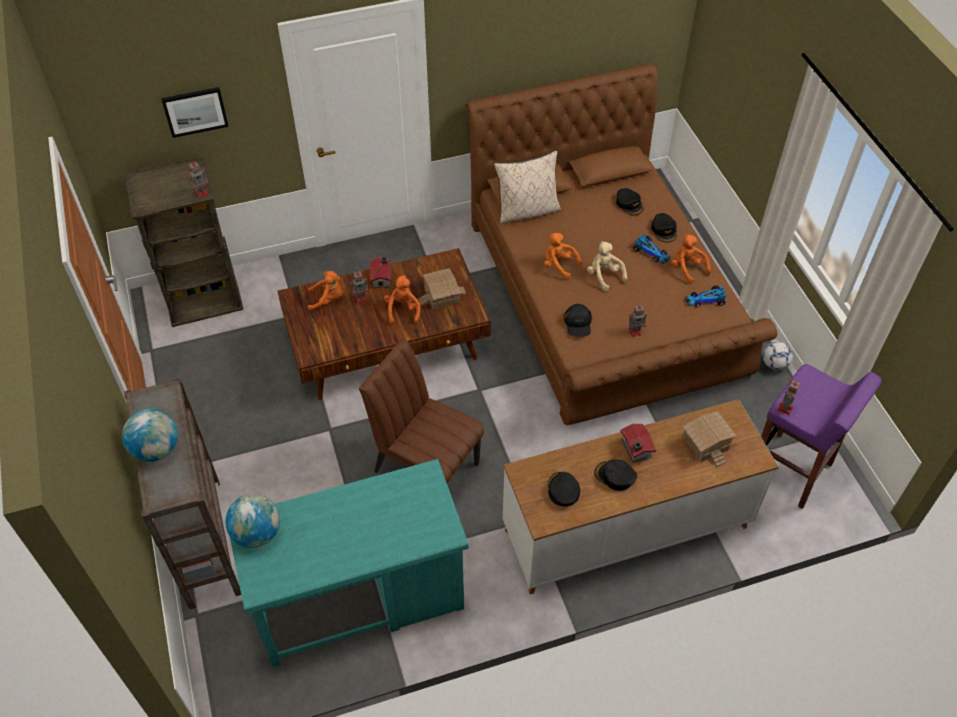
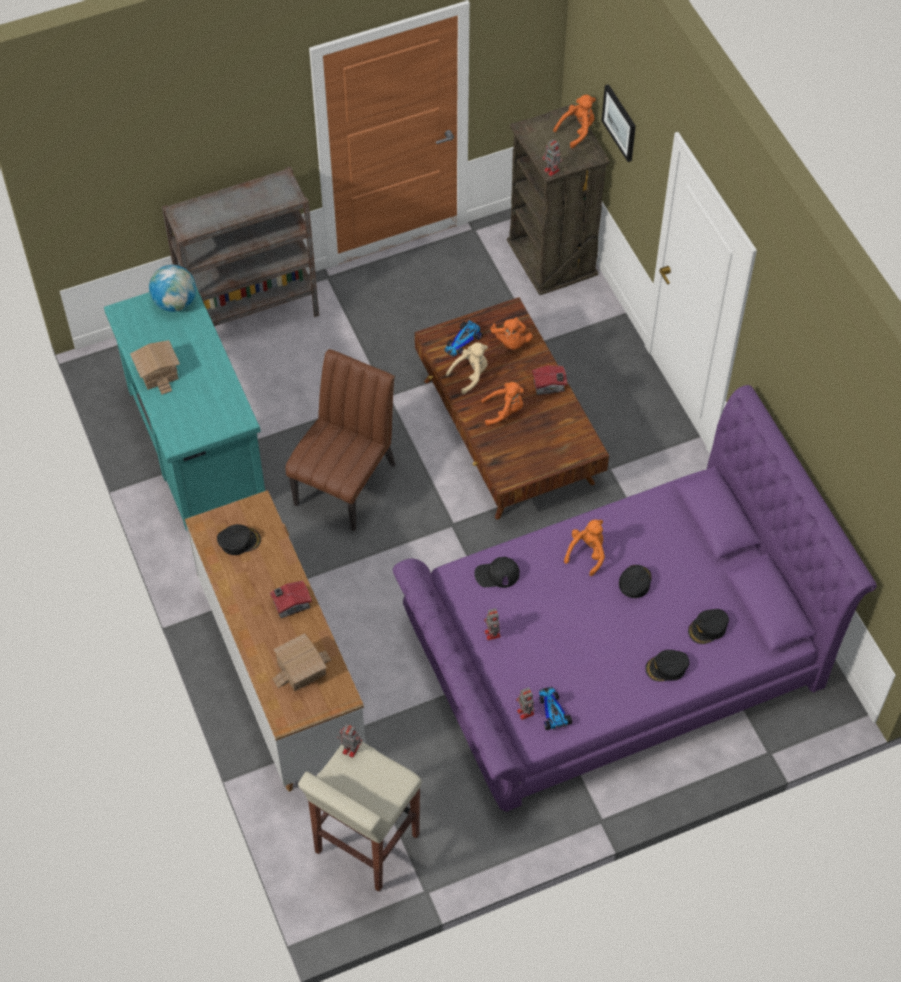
camera: 85 degrees right, 5 degrees up
(156, 449) = (228, 201): globe -> none
(361, 298) = (517, 372): toy robot -> toy robot (526, 713)
(442, 297) = (529, 446): toy house -> toy house (156, 372)
(527, 211) = (676, 517): beige pillow -> none
(603, 294) = (615, 646): brown bed -> purple bed
(604, 276) = (576, 601): beige plush toy -> beige plush toy (470, 375)
(615, 476) = (256, 586): black cap -> black cap (634, 582)
(651, 252) = (625, 652): toy car -> toy car (463, 341)
(687, 268) = (603, 692): orange plush toy -> orange plush toy (577, 131)
(774, 364) = (525, 839): football -> none
(791, 471) = (366, 844): purple stool -> beige stool

